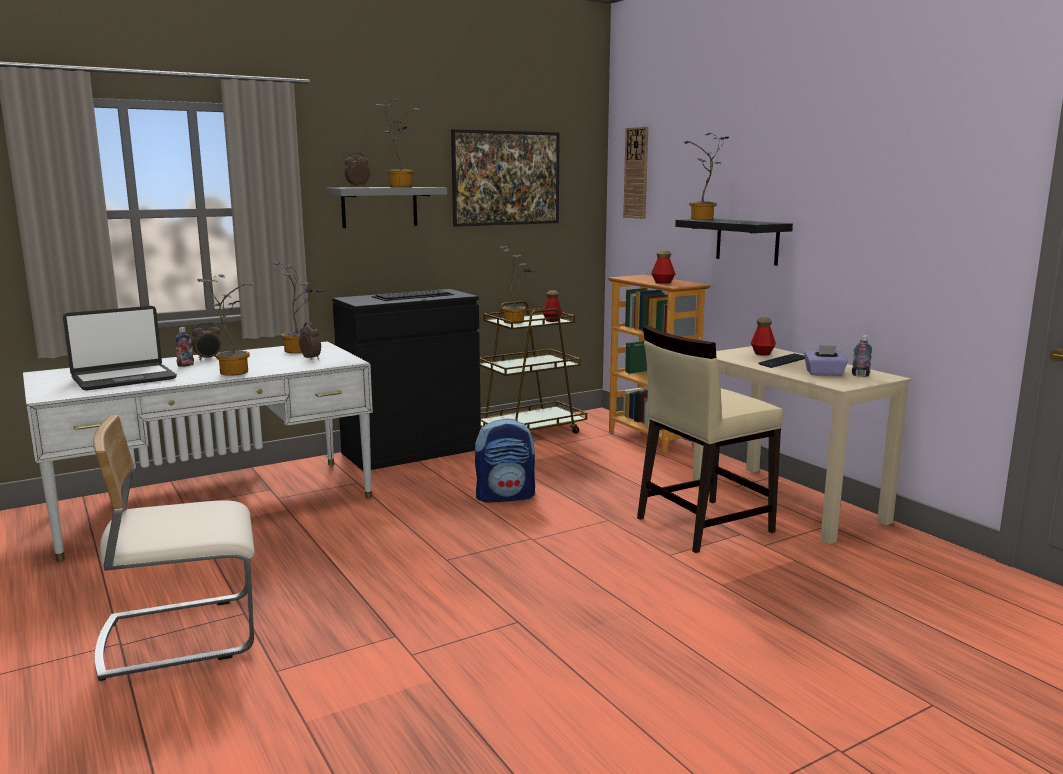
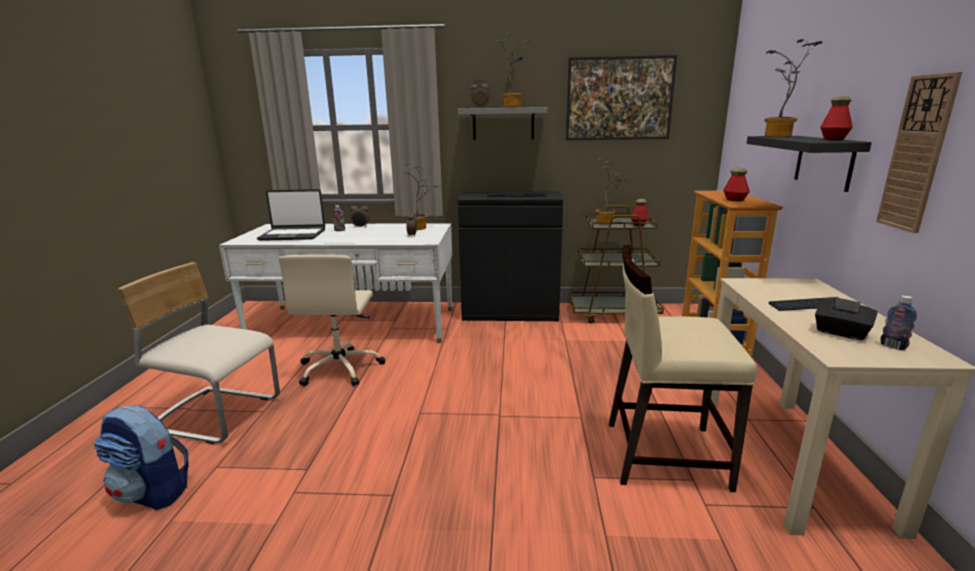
camera: 35 degrees right, 5 degrees up
(233, 371) = (351, 239): potted plant -> none
(278, 550) = (340, 368): none -> beige office chair
(505, 496) = (527, 368): backpack -> backpack (153, 493)
(636, 173) = (747, 90): wall clock -> wall clock (917, 154)
(762, 353) = (799, 290): bottle -> bottle (833, 139)
(824, 373) = (840, 333): purple tissue box -> black tissue box

